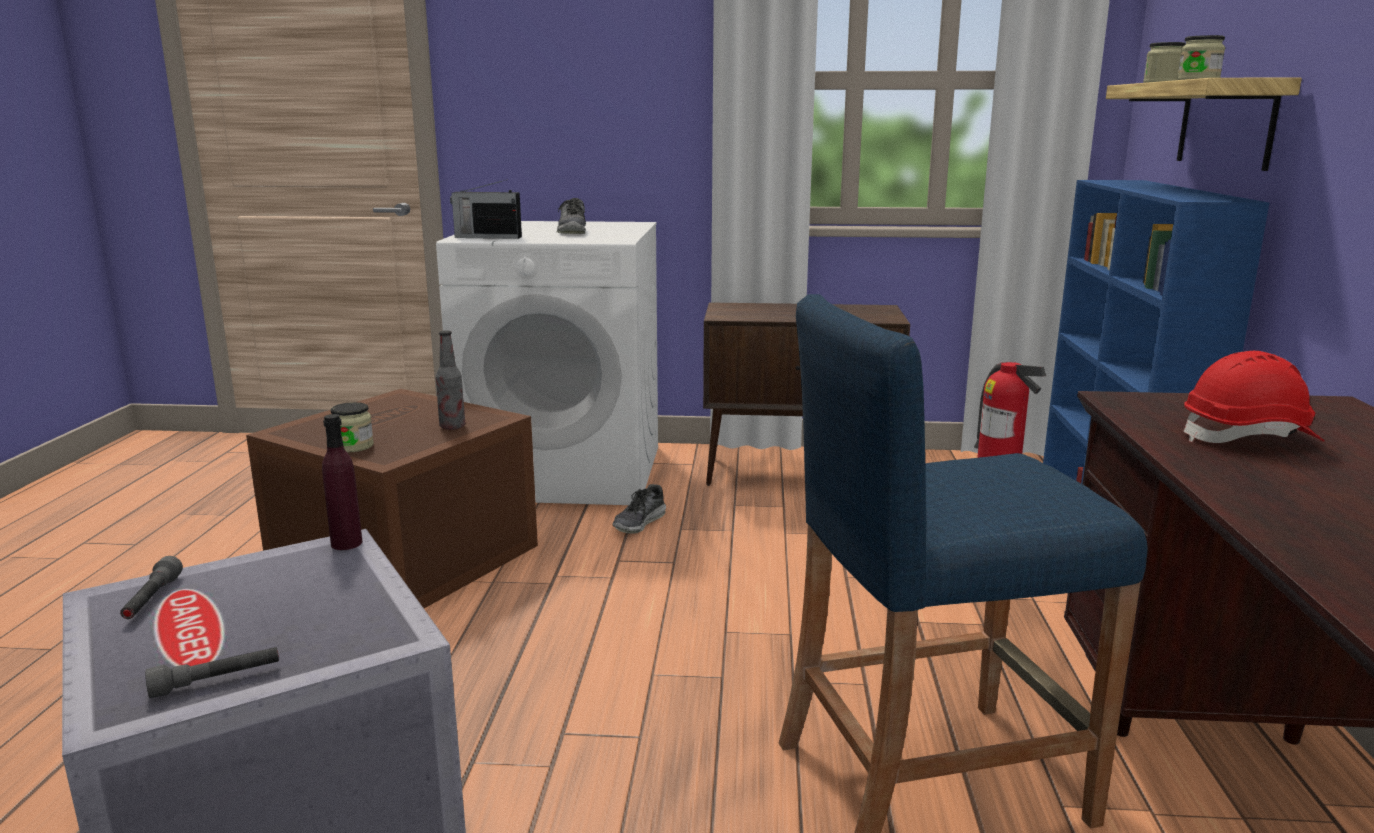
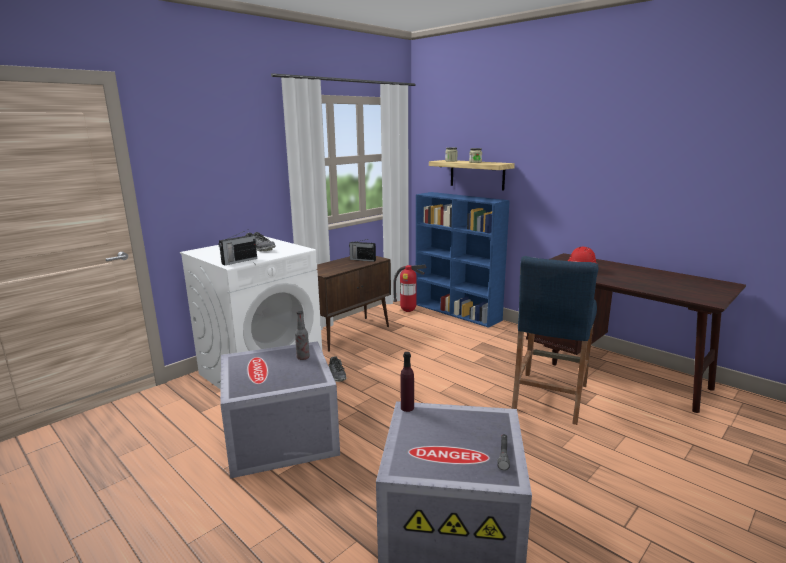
camera: 50 degrees left, 0 degrees up
(152, 600) = (412, 459): grey flashlight -> none
(353, 446) = (290, 383): jar -> none
(405, 560) = (283, 436): brown storage box -> grey storage box
(853, 313) = (362, 260): none -> radio

